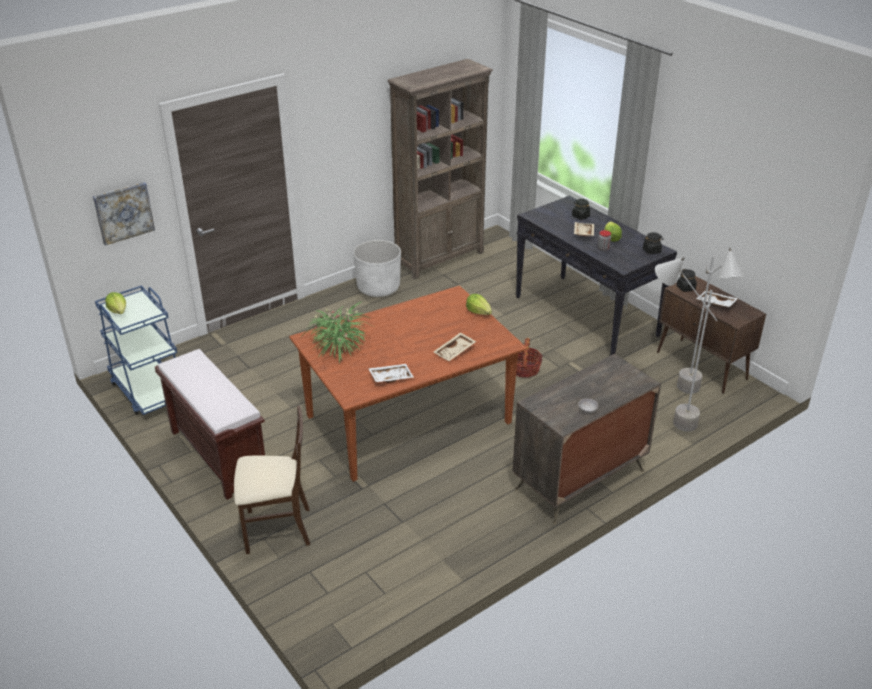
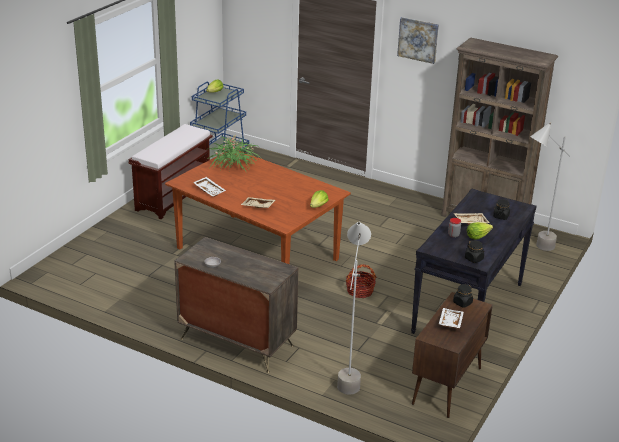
camera: 65 degrees right, 5 degrees down
(123, 212) = (258, 39): picture -> picture (418, 39)
(276, 529) = (118, 233): beige chair -> none
(378, 288) = (412, 203): white planter -> none
(695, 398) = (391, 388): grey floor lamp -> grey floor lamp (534, 250)

